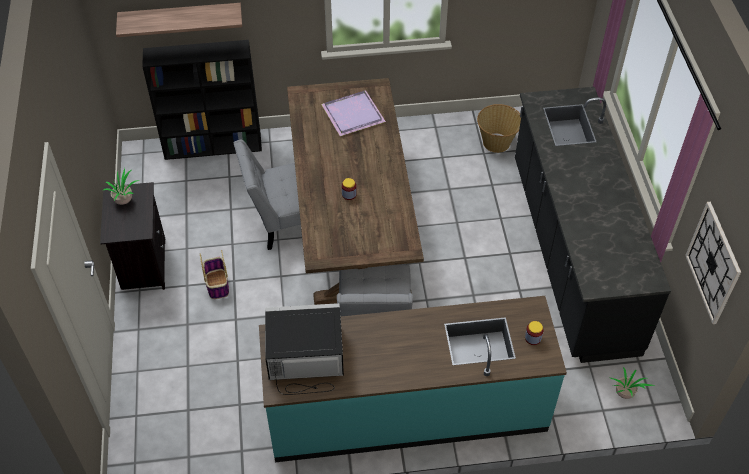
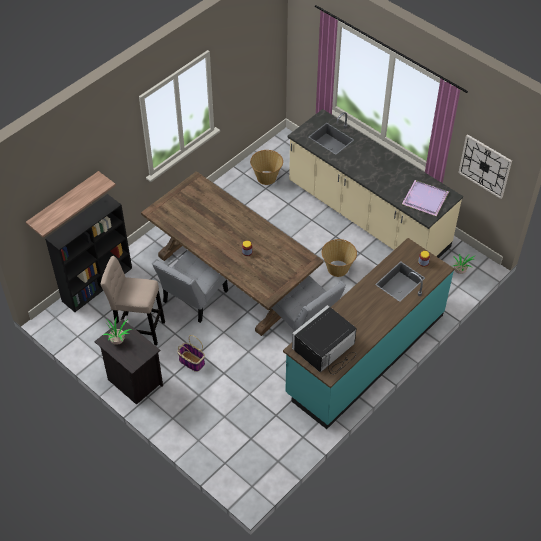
camera: 40 degrees left, 0 degrees up
(203, 215) = (137, 329): none -> beige stool
(351, 114) = (198, 205): purple tray -> purple tray (424, 199)
(475, 290) = (338, 268): none -> basket
(571, 254) = (367, 216): black counter -> beige counter

